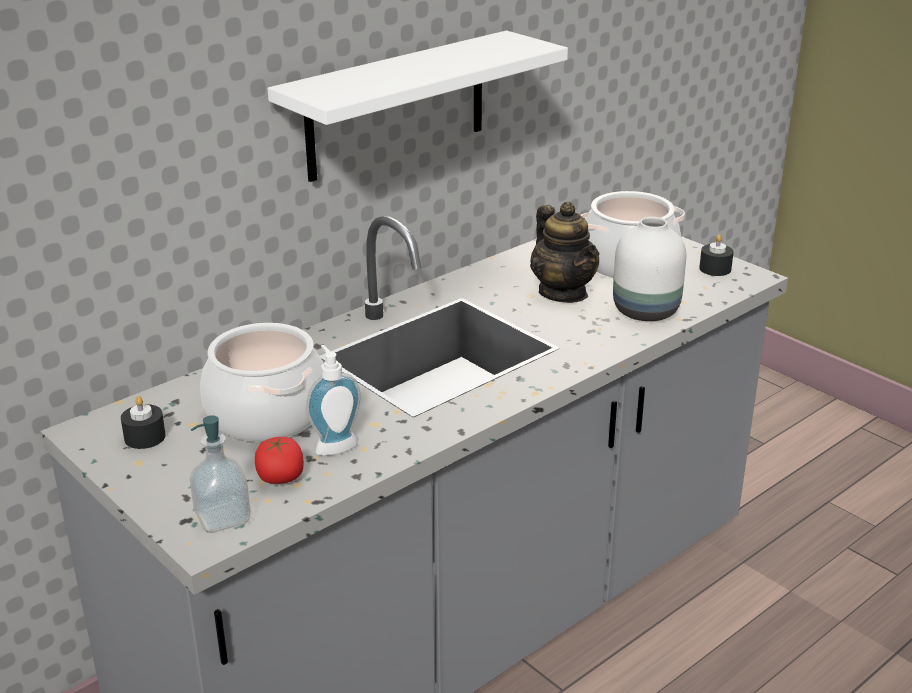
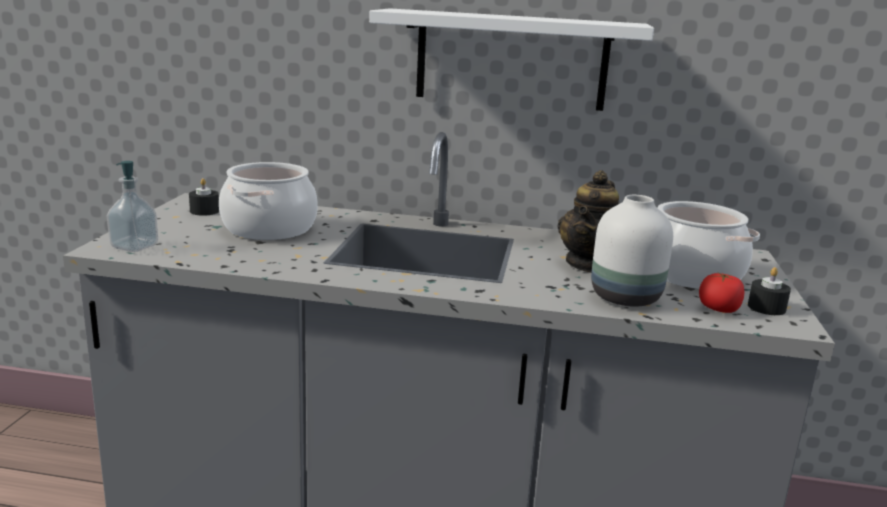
camera: 50 degrees right, 10 degrees down
(280, 477) = (197, 248): tomato -> tomato (718, 309)
(334, 445) = (255, 252): soap dispenser -> none

